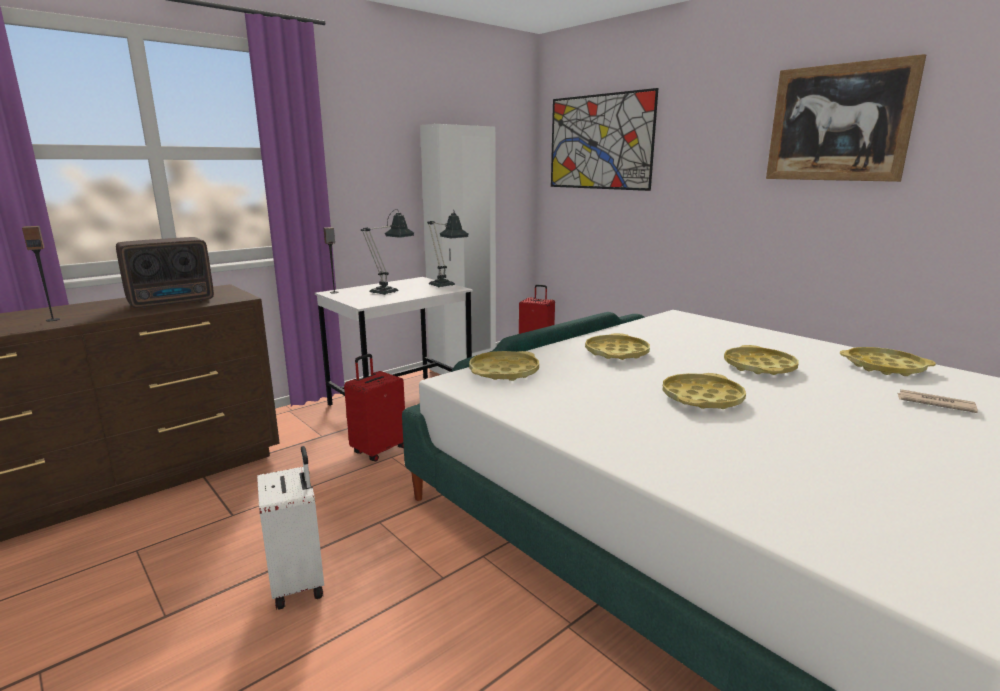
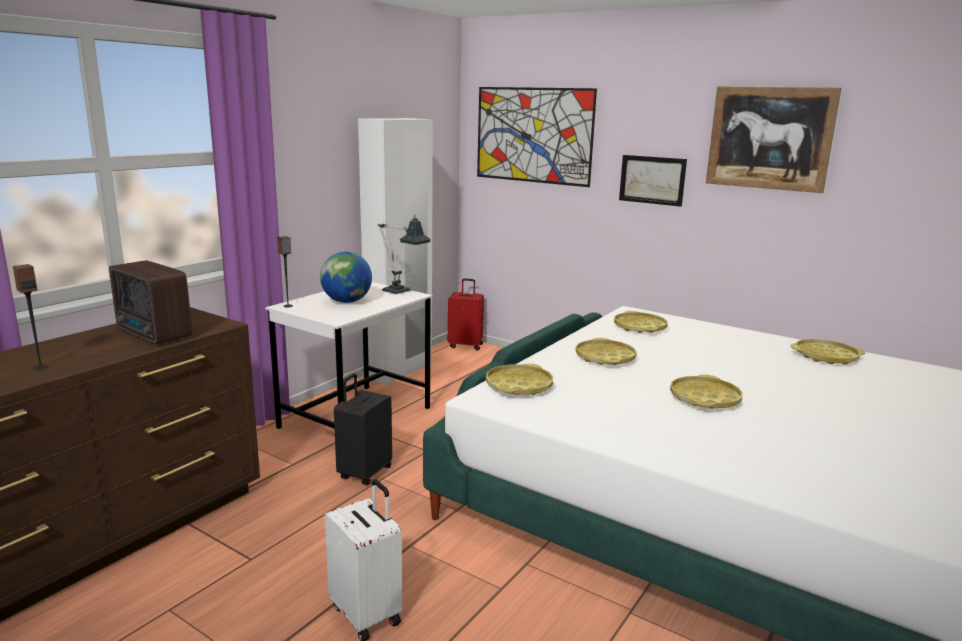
camera: 15 degrees left, 0 degrees up
(173, 302) = (154, 334): radio -> radio turned 90 degrees clockwise
(378, 450) = (364, 473): red suitcase -> black suitcase
(388, 291) = (347, 302): table lamp -> globe
(711, 179) = (652, 180): none -> picture
(759, 367) = (731, 364): yellow tray -> yellow tray (639, 327)
(934, 403) = (876, 388): newspaper -> none

